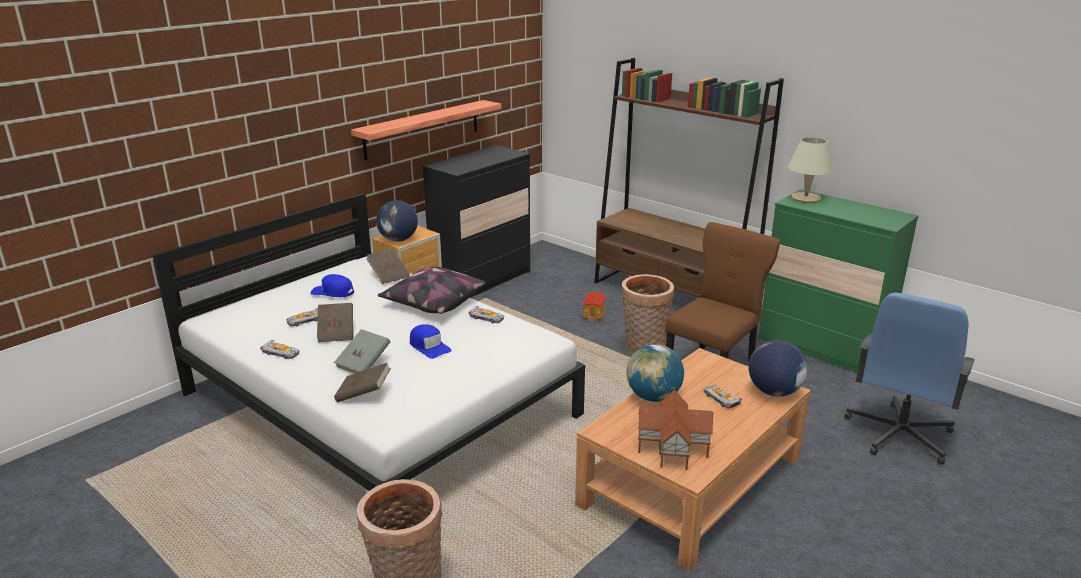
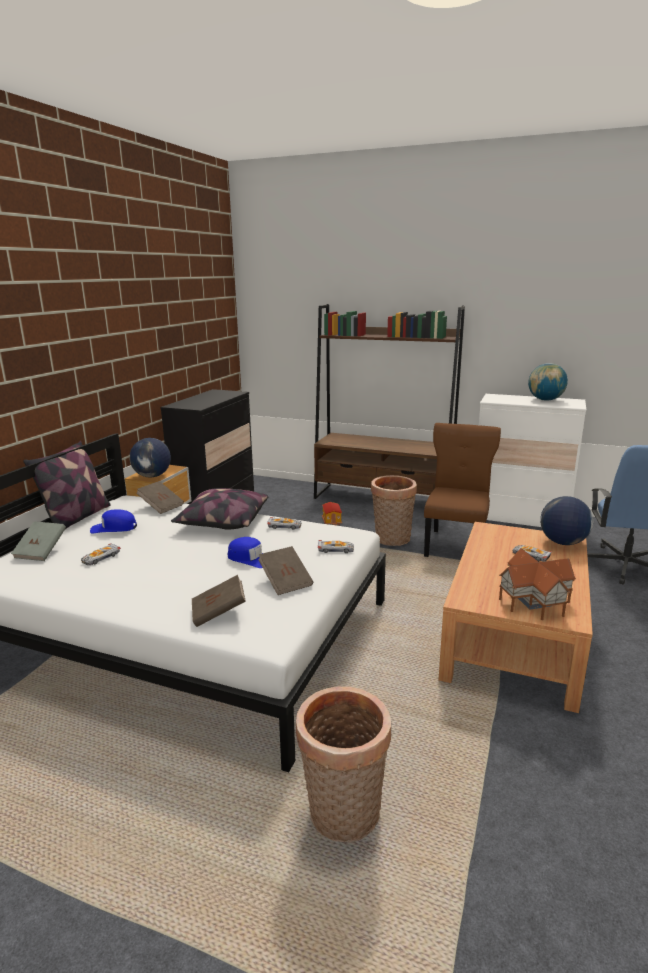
camera: 20 degrees left, 5 degrees down
(281, 353) = (95, 592): toy car -> toy car (335, 549)
(310, 275) = (77, 518): none -> pillow
(336, 332) = (144, 562): brown book -> brown book (286, 581)
(363, 363) = (195, 585): grey book -> grey book (41, 551)
(422, 129) = (157, 373): shelf -> none
(653, 397) = (477, 564): globe -> globe (545, 400)
(806, 198) = (498, 398): beige table lamp -> none
(821, 348) = (519, 517): green dresser -> white dresser

